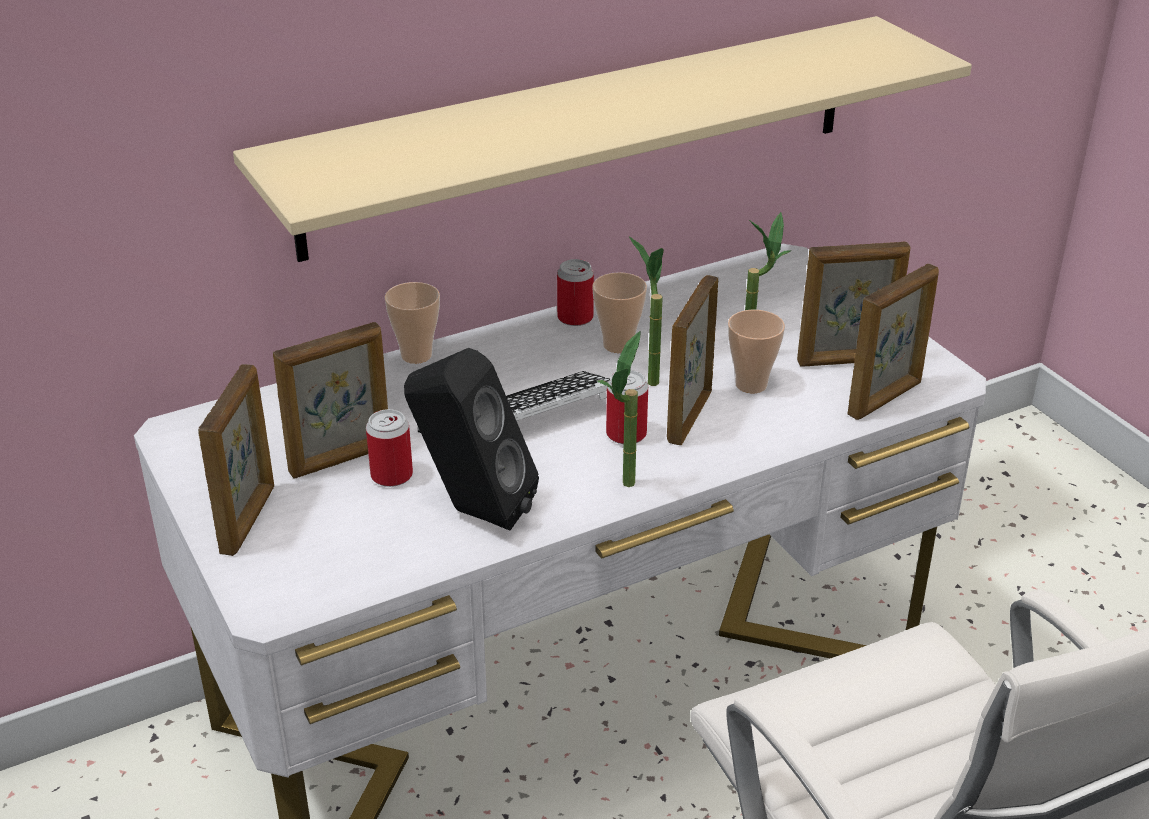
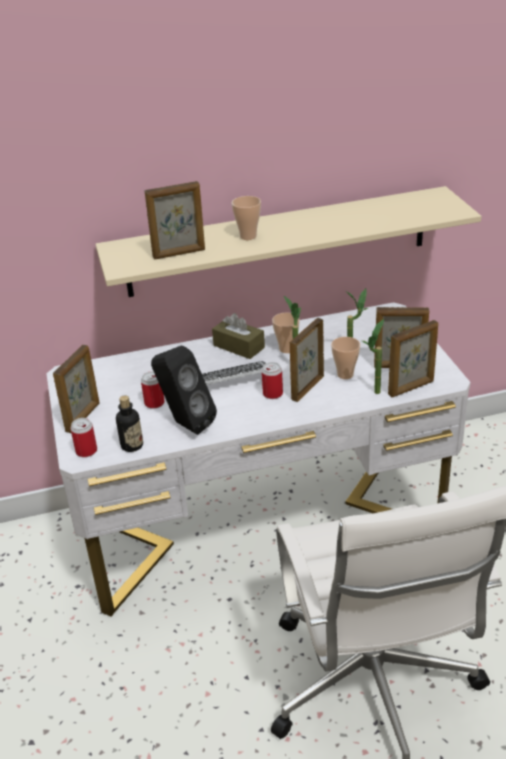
camera: 15 degrees right, 0 degrees up
(341, 460) = (134, 393): picture frame -> picture frame (179, 254)
(376, 568) = (132, 445): none -> bottle
(416, 355) = (187, 346): cup -> cup (248, 236)
(522, 348) = (239, 346): none -> brown tissue box
(575, 318) = (271, 333): can -> can (86, 451)
(623, 490) = (260, 421): potted plant -> potted plant (374, 395)

